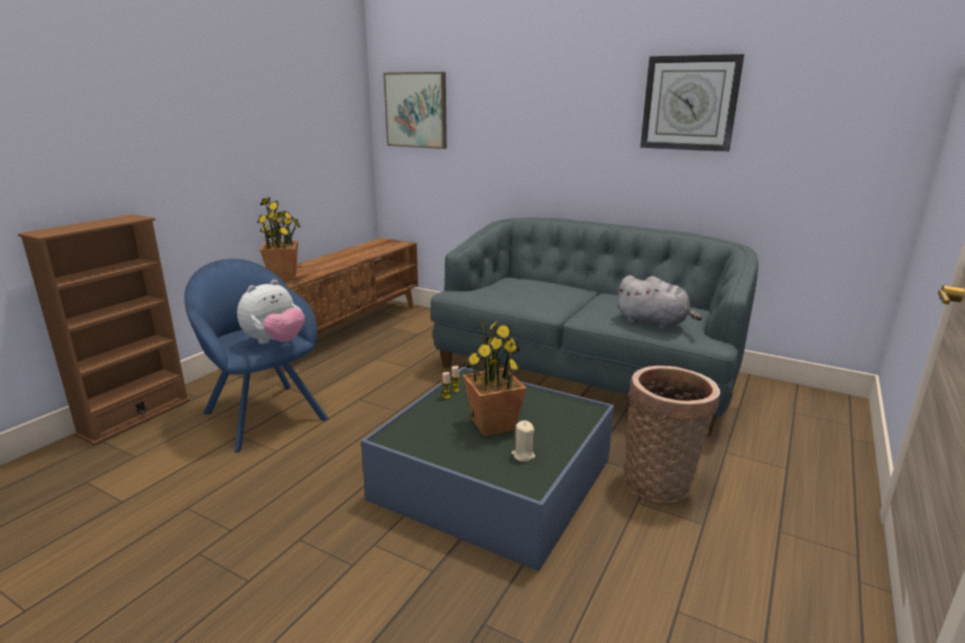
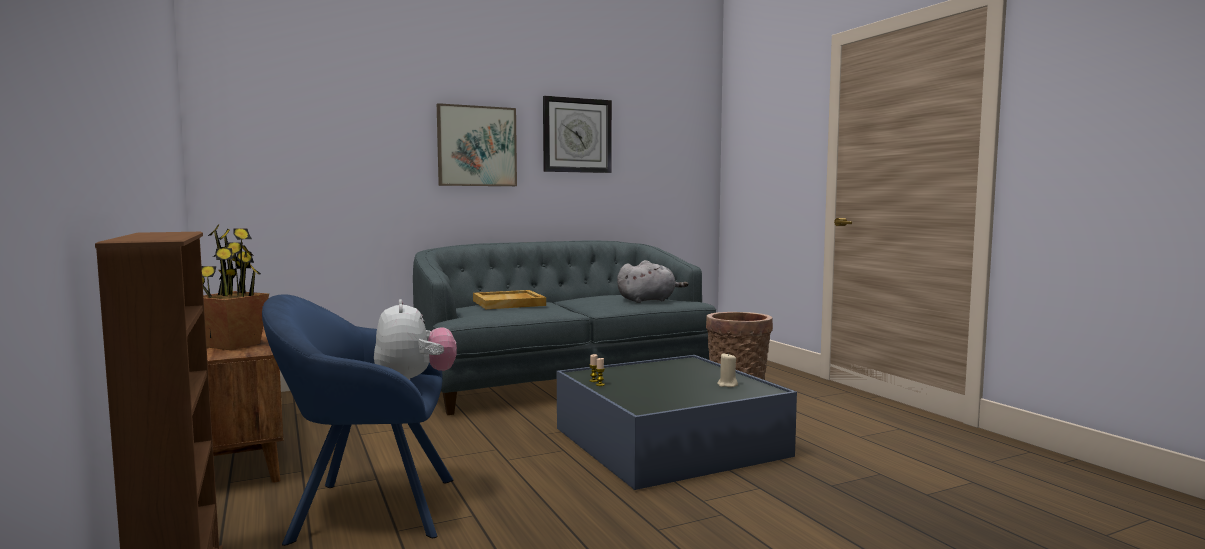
camera: 55 degrees left, 15 degrees down
(416, 110) = (271, 134): picture -> picture (477, 146)
(492, 424) = (670, 383): potted plant -> none
(532, 286) = (509, 303): none -> beige tray

